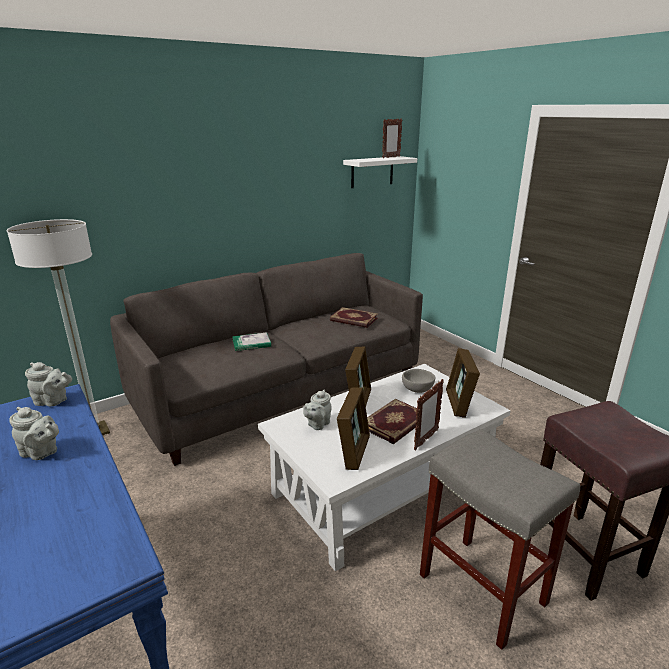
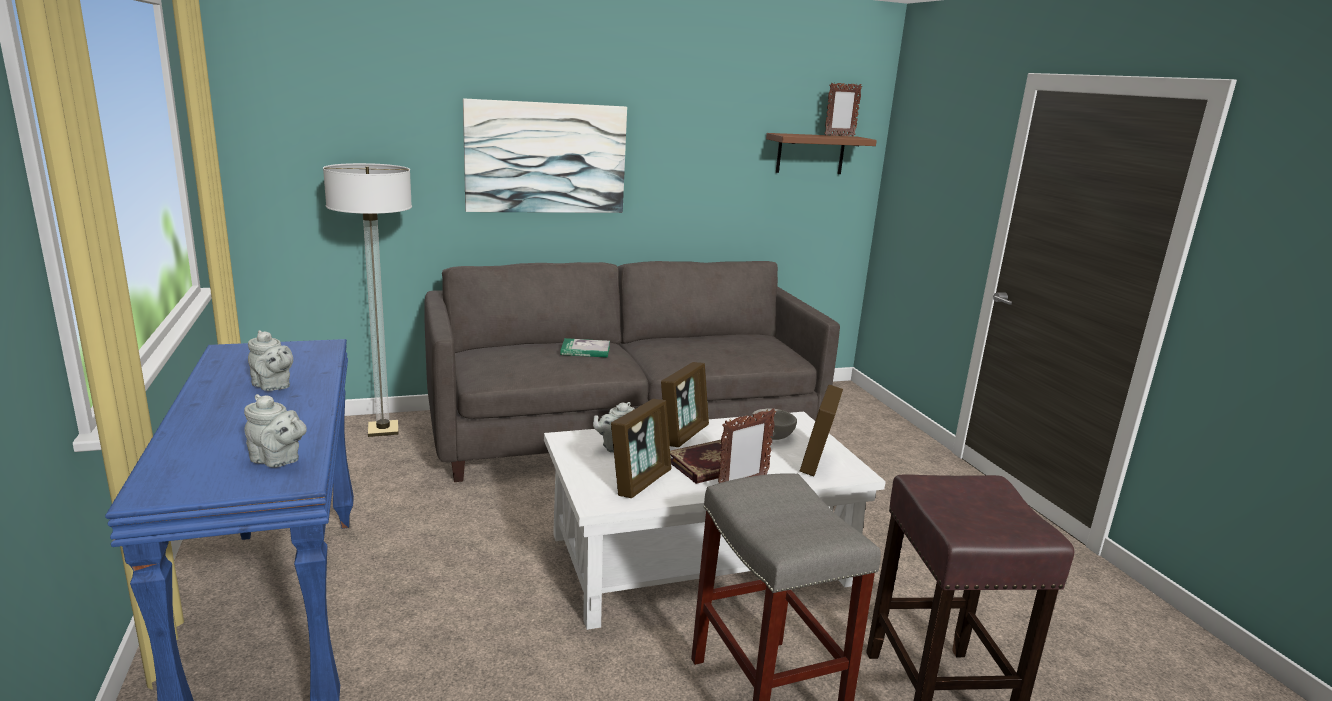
camera: 15 degrees right, 5 degrees down
(53, 401) = (310, 348): grey teapot -> grey teapot (278, 460)
(189, 197) = (546, 158): none -> picture
(353, 320) = (737, 347): book -> none
(372, 172) = (810, 154): white shelf -> brown shelf

